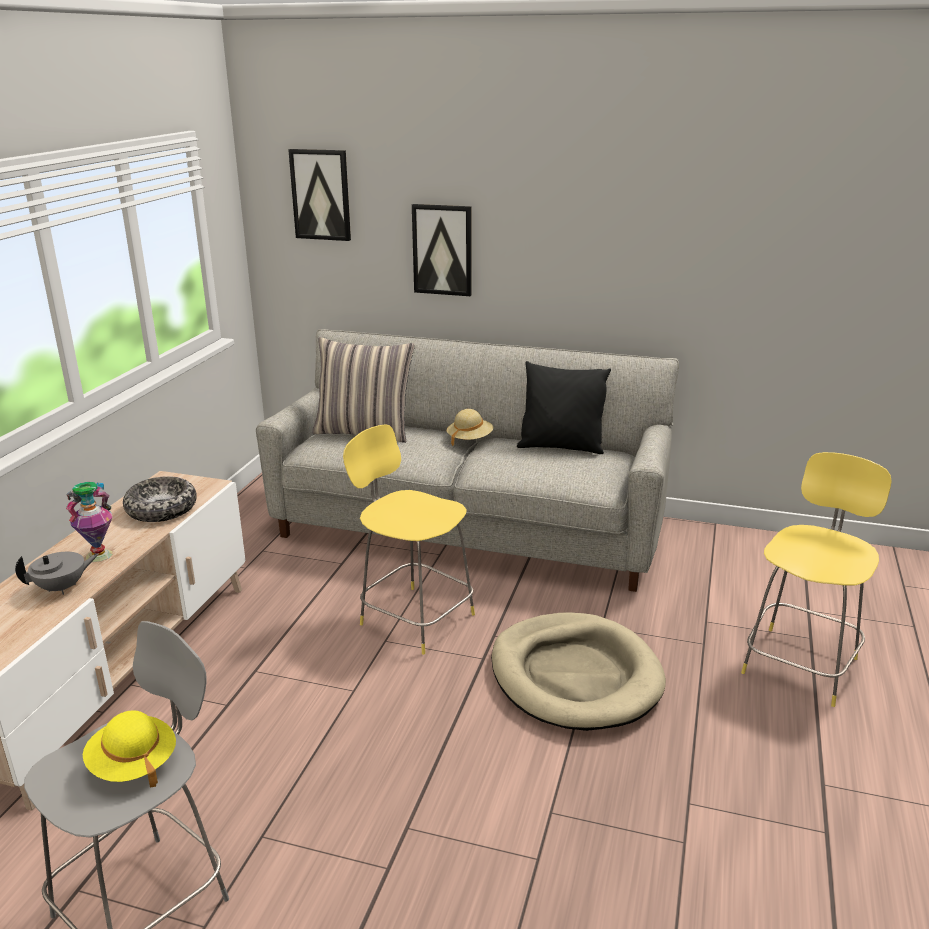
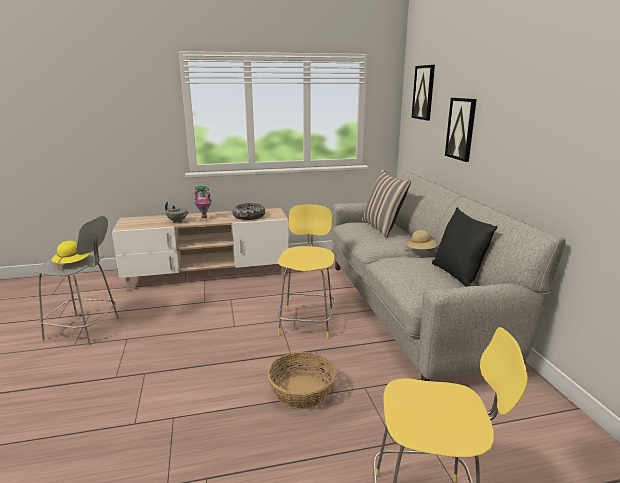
camera: 60 degrees right, 5 degrees down
(575, 676) = (302, 391): beige dog bed -> basket

